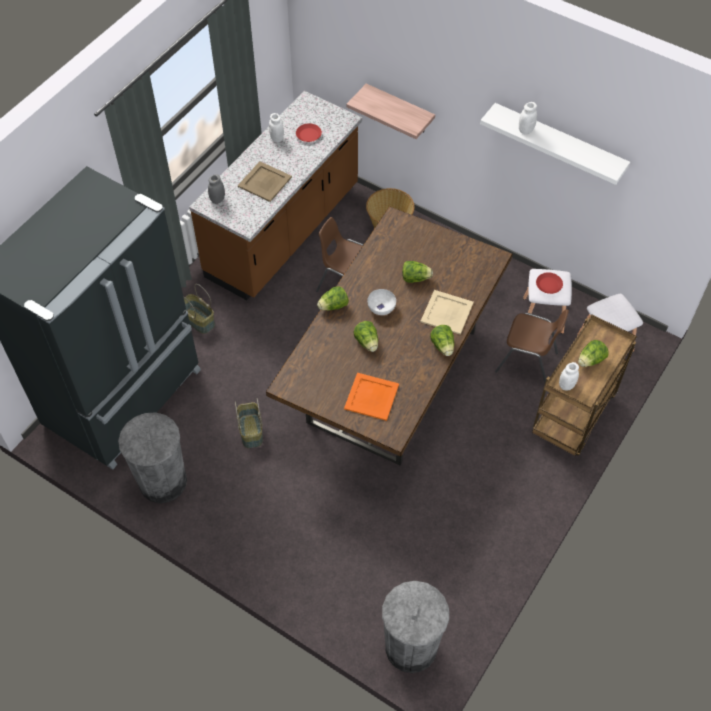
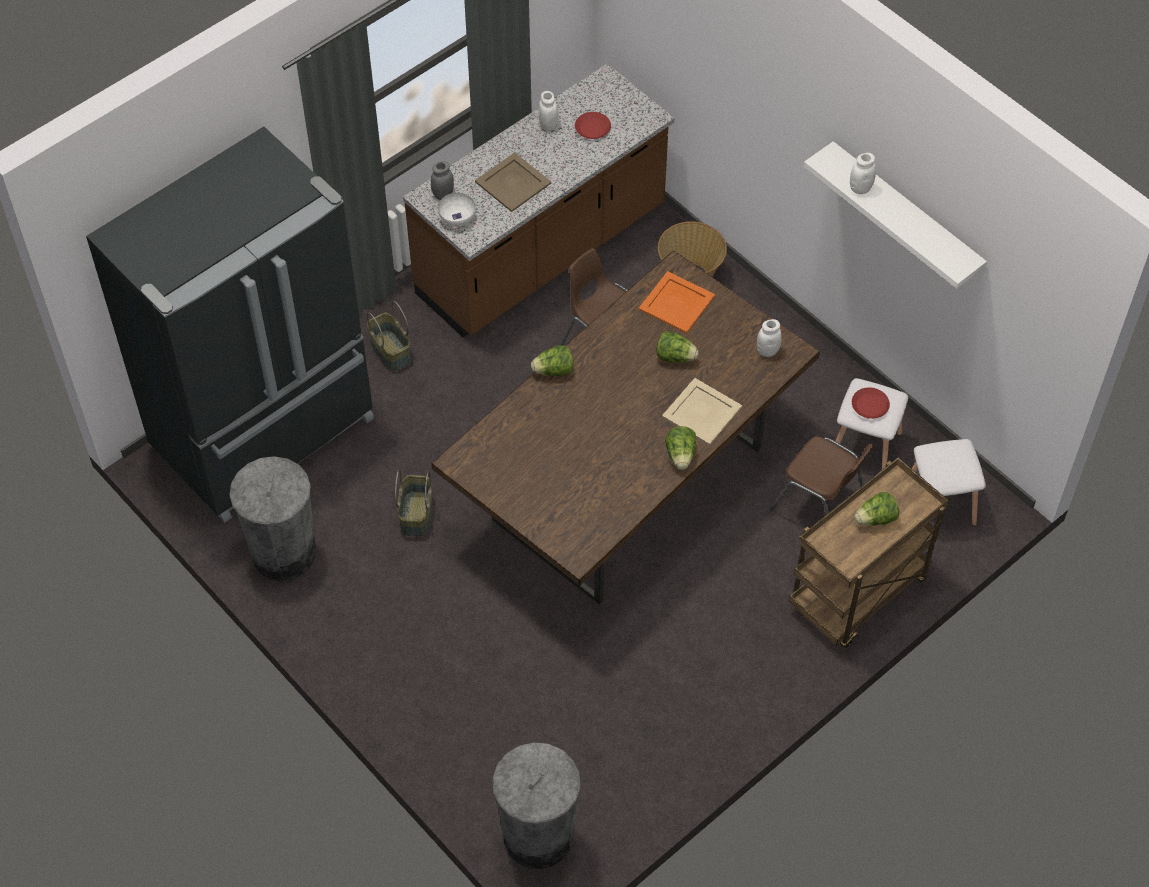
camera: 15 degrees right, 0 degrees up
(367, 342) = (582, 428): lettuce -> none
(372, 396) = (565, 500): orange tray -> orange tray (677, 302)
(381, 308) = (616, 387): white bowl -> white bowl (457, 218)
(399, 109) = (721, 119): shelf -> none
(566, 385) = (830, 544): white jar -> white jar (767, 351)

